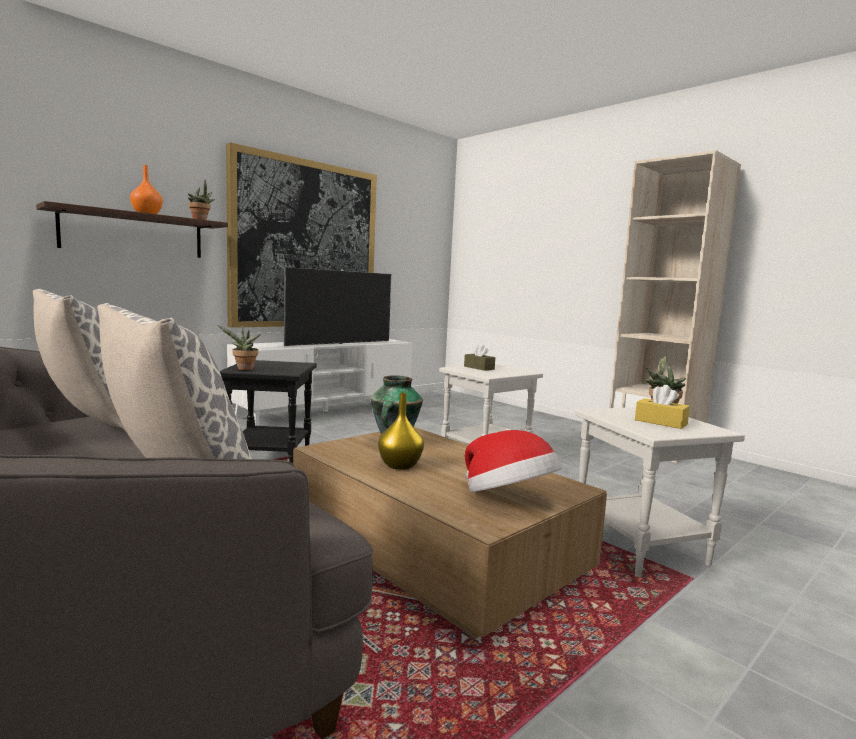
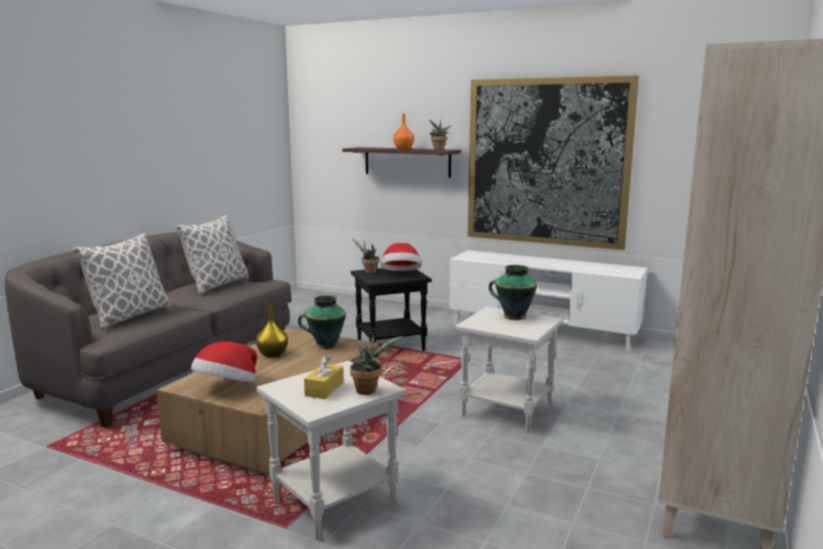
camera: 70 degrees right, 5 degrees up
(282, 365) = (401, 275): none -> hat
(339, 343) = (553, 265): television -> none
(479, 368) = (513, 316): brown tissue box -> vase

